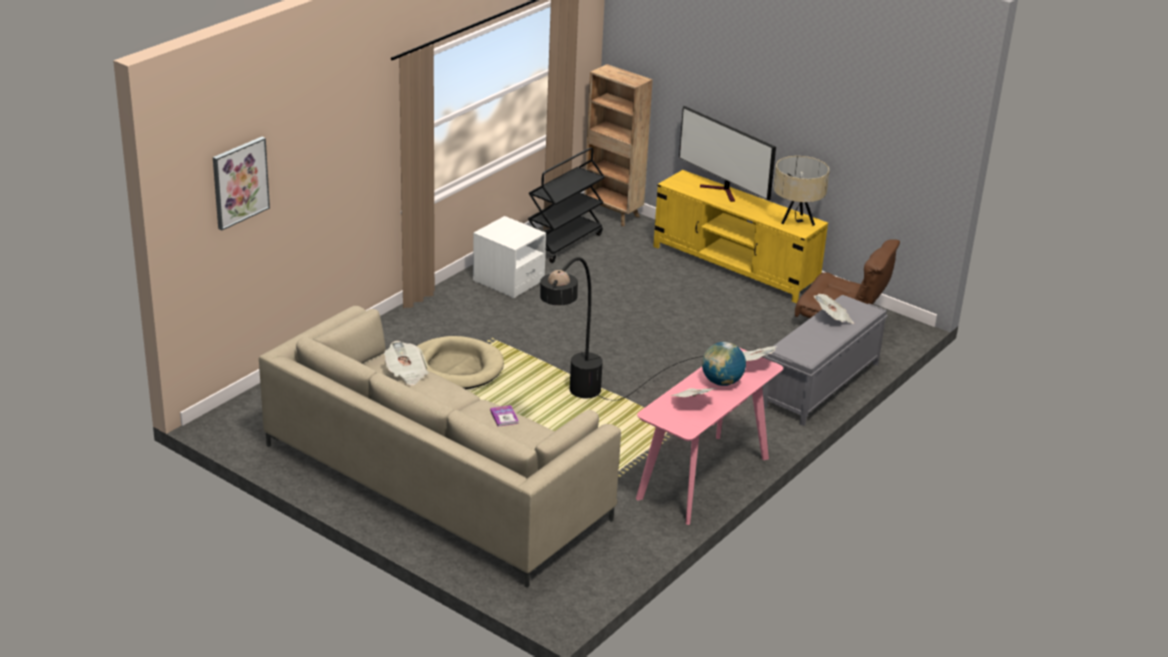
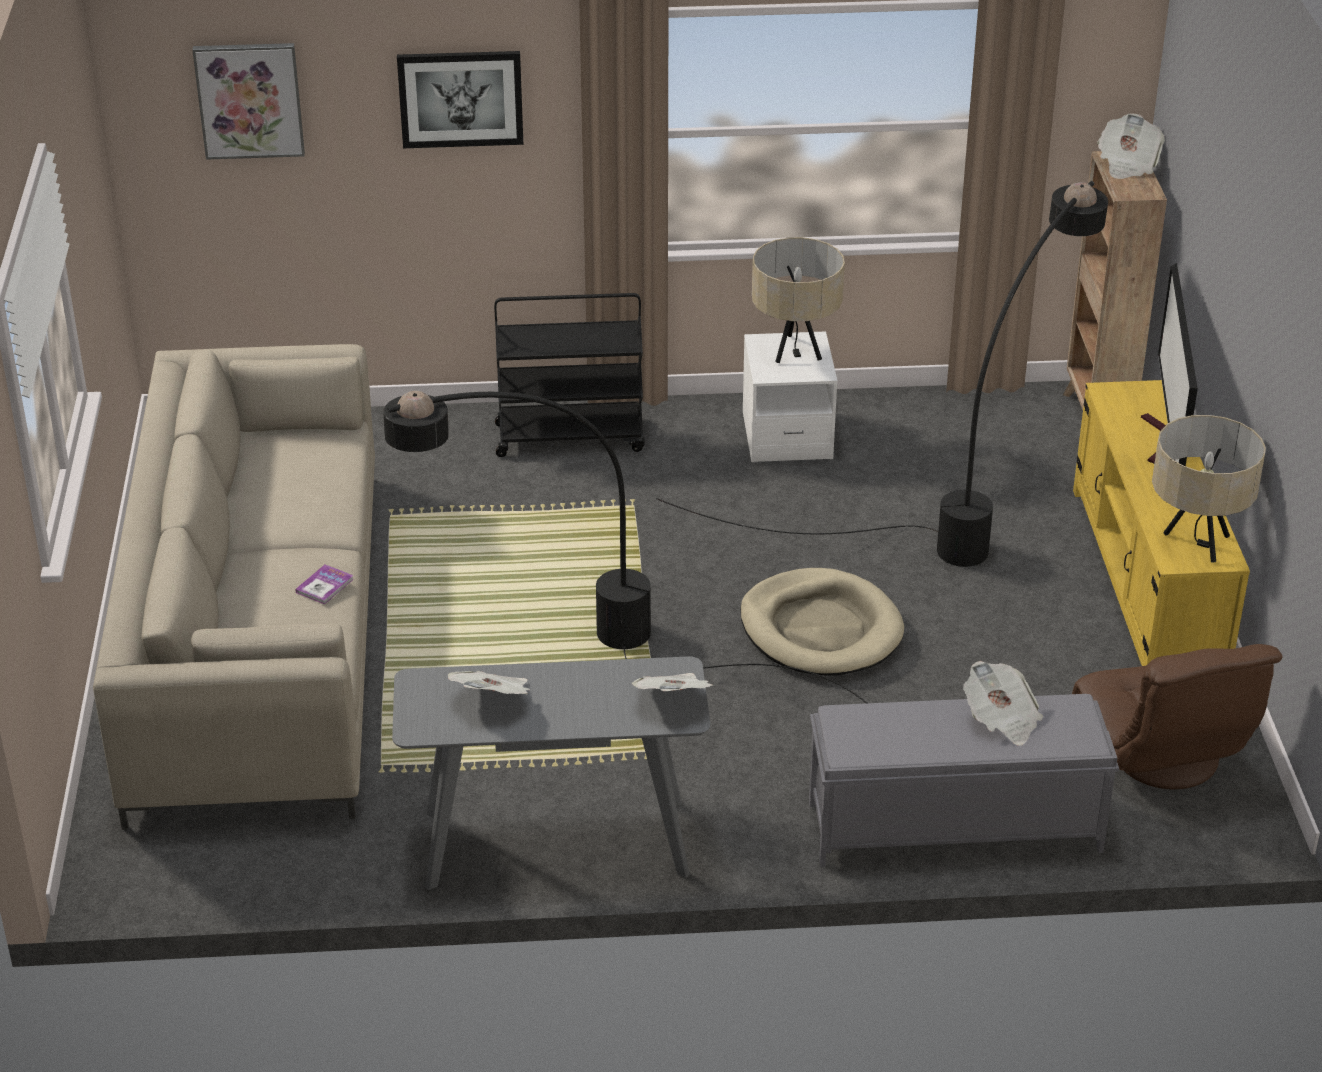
camera: 50 degrees right, 5 degrees up
(338, 142) = (460, 98): none -> picture
(406, 373) = (324, 468): newspaper -> newspaper (1127, 164)
(454, 368) = (523, 512): beige dog bed -> beige dog bed (820, 629)
(506, 229) = (795, 350): none -> beige table lamp
(564, 242) = (954, 422): black cart -> black cart (571, 437)
(628, 274) = (964, 512): none -> black floor lamp
(704, 478) = (555, 844): pink console table -> grey console table
(722, 382) = (584, 697): globe -> none

